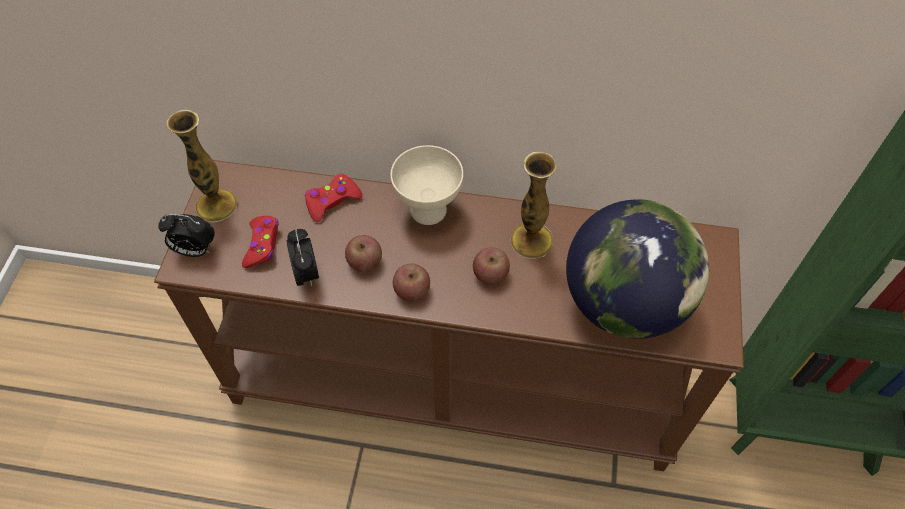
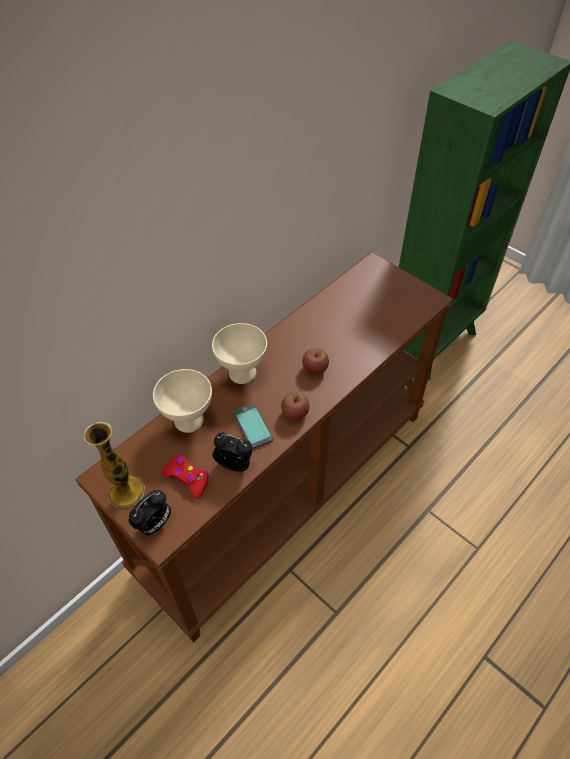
camera: 55 degrees left, 5 degrees down
(332, 201) = (188, 420): red game controller -> beige bowl
(365, 262) = (252, 426): apple -> phone
(531, 240) = (307, 337): vase -> none
(624, 303) = (382, 321): globe -> none

